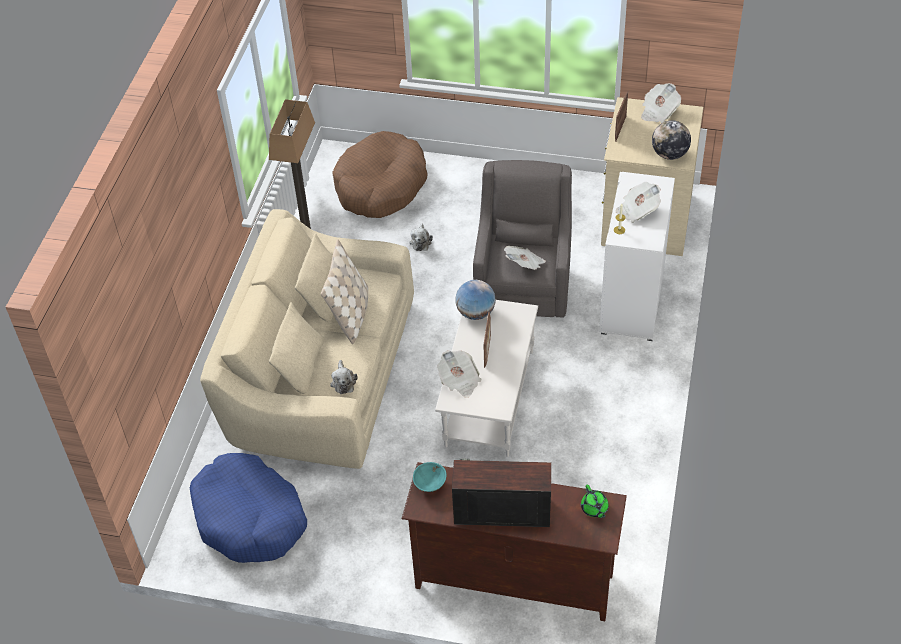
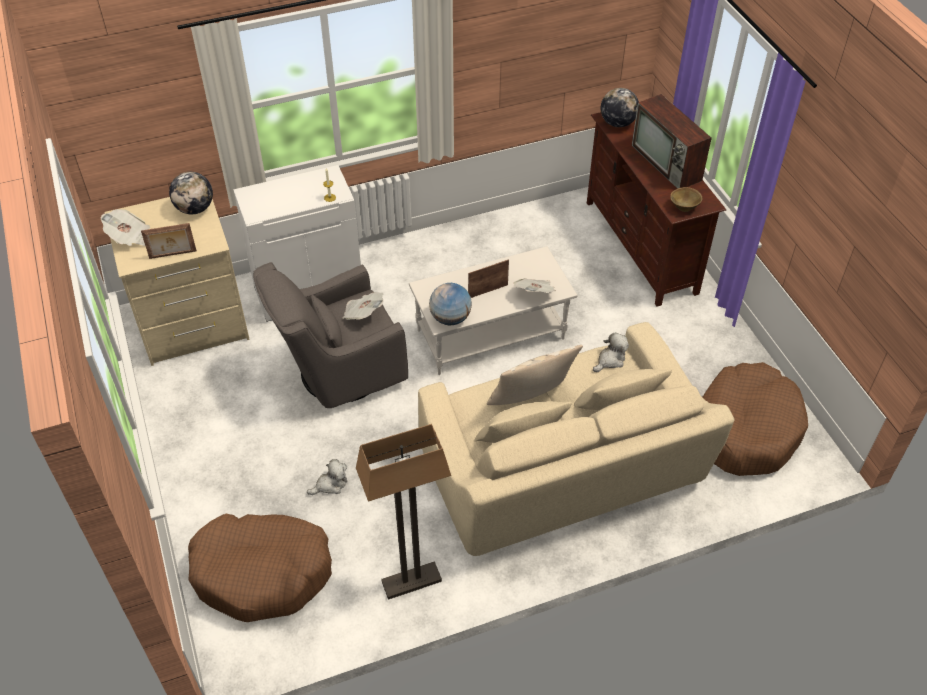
camera: 125 degrees left, 0 degrees up
(250, 518) = (747, 429): blue dog bed -> brown dog bed
(430, 485) = (684, 207): turquoise bowl -> brown bowl
(594, 508) = (617, 123): green teapot -> globe
(637, 210) = (295, 196): newspaper -> none

